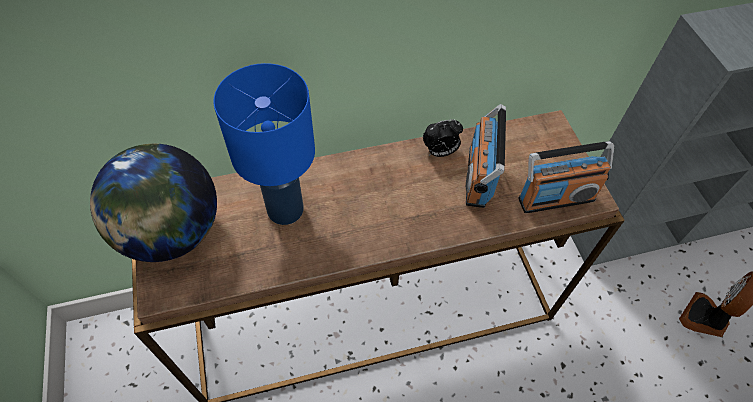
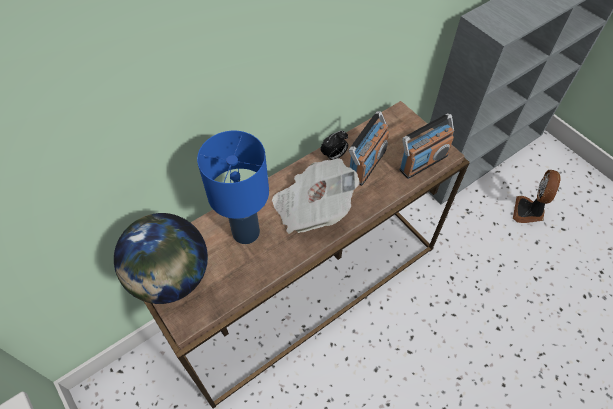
camera: 20 degrees left, 0 degrees up
(381, 207) = (312, 207): none -> newspaper
(478, 176) = (367, 164): radio -> radio turned 135 degrees counterclockwise

